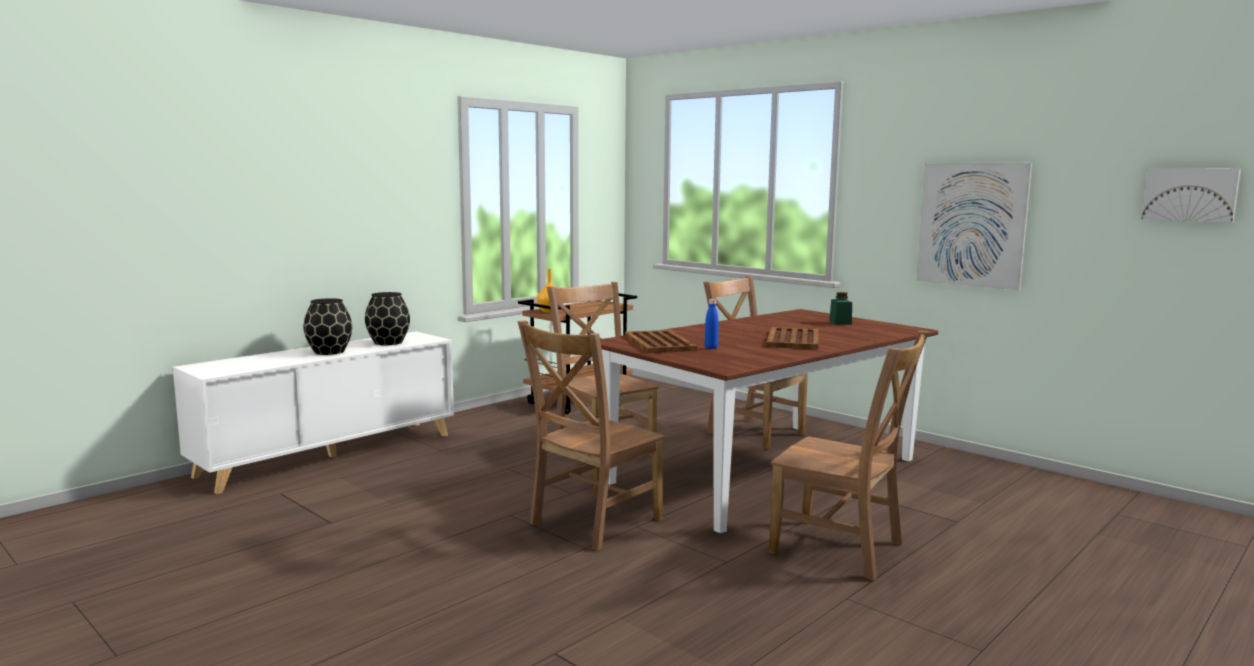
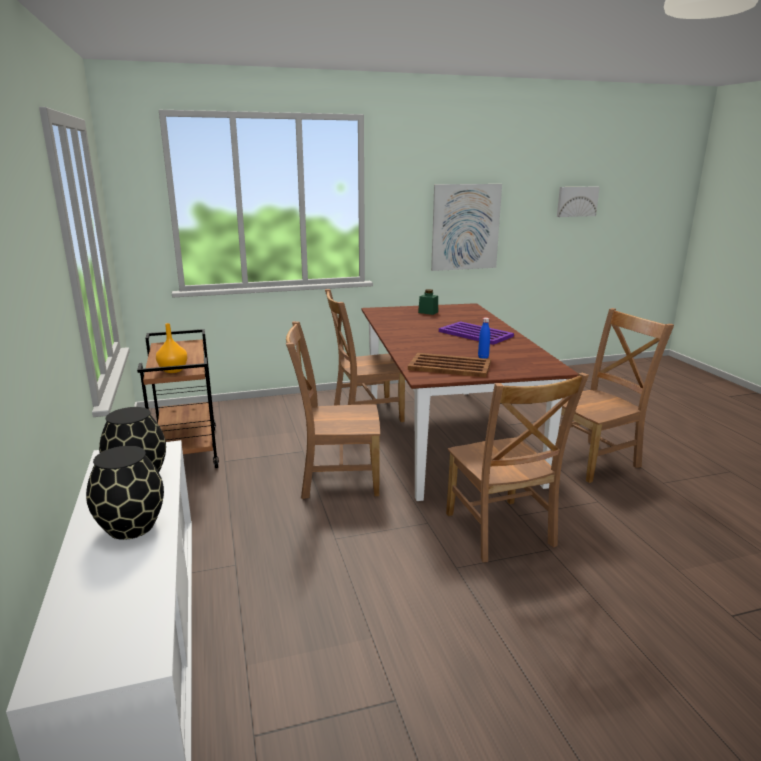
camera: 60 degrees left, 10 degrees up
(793, 340) = (476, 334): brown tray -> purple tray

